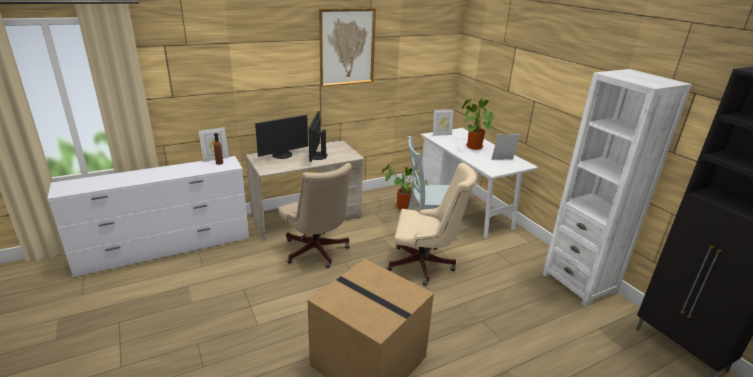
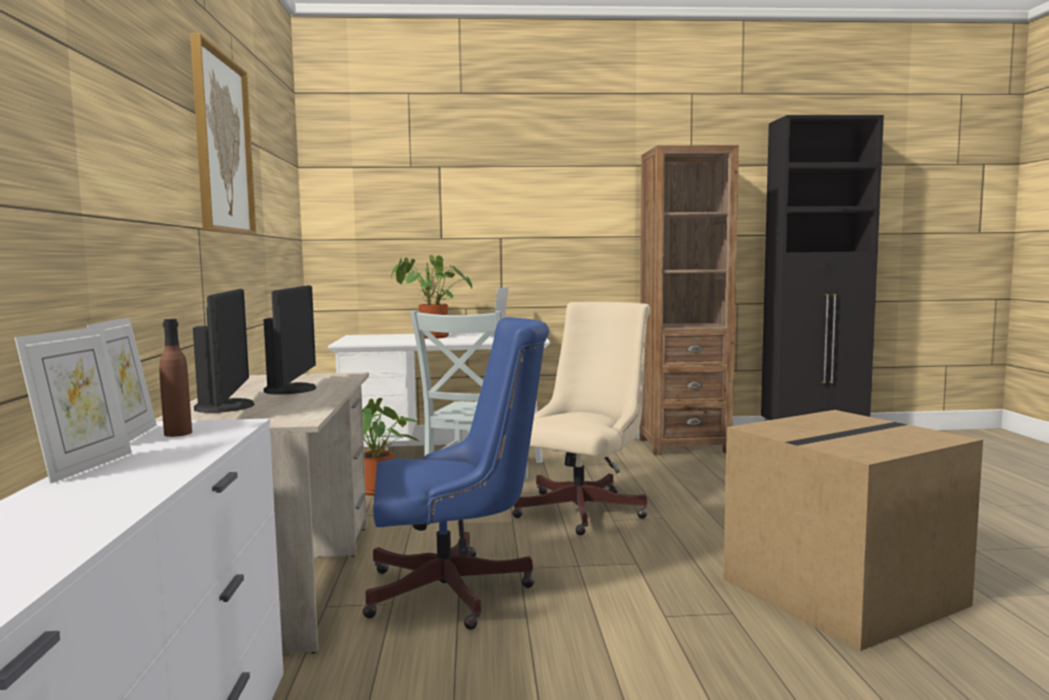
camera: 65 degrees left, 20 degrees down
(317, 156) = (292, 389): monitor -> monitor turned 120 degrees counterclockwise
(317, 253) = (458, 591): beige office chair -> blue office chair
(441, 134) = (354, 340): picture frame -> picture frame (83, 466)
(579, 283) = (683, 446): white bookcase -> brown bookcase

